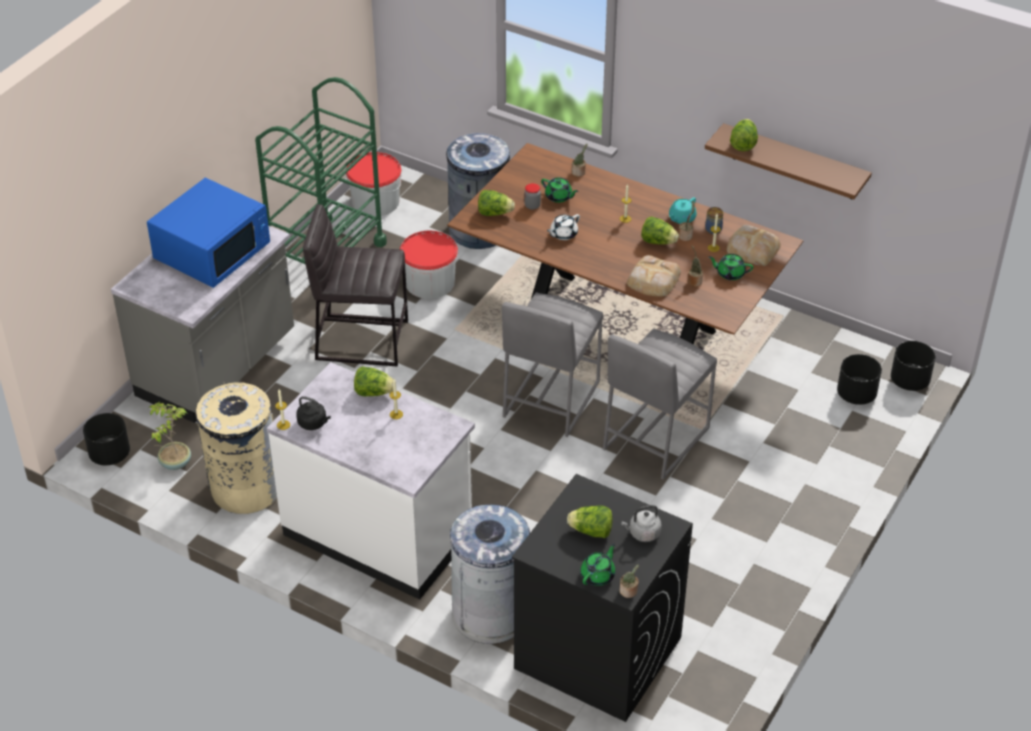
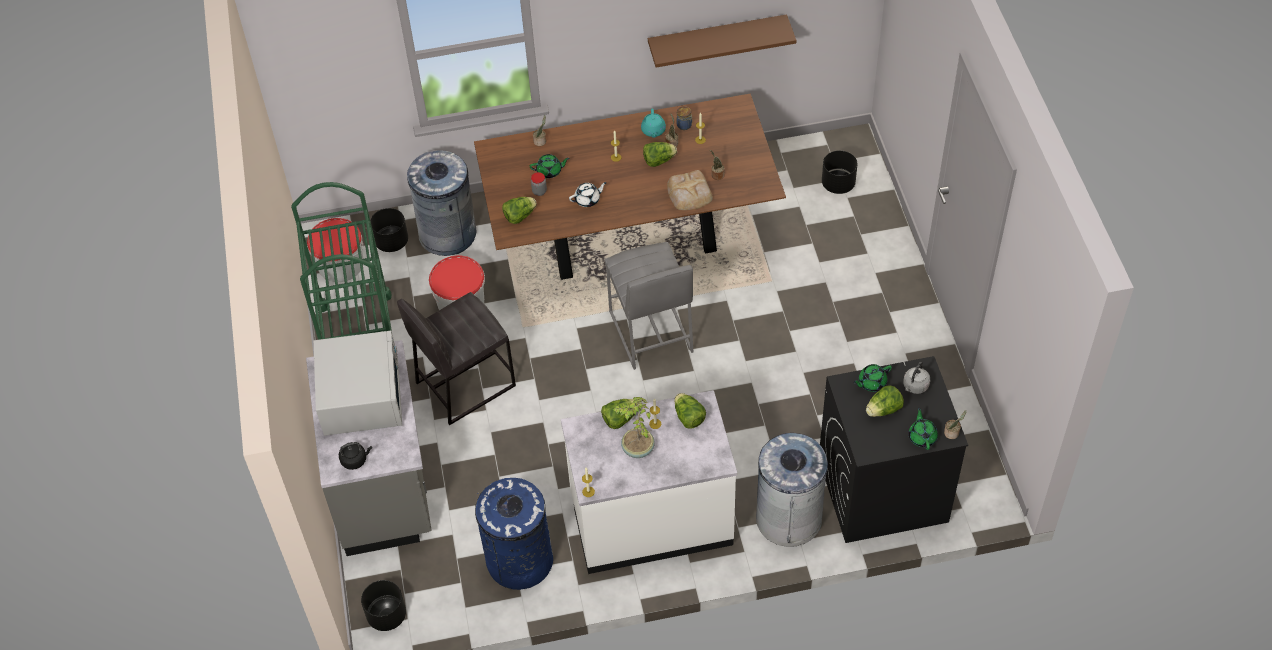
camera: 40 degrees left, 10 degrees up
(174, 463) = (443, 583): potted plant -> potted plant (637, 449)
(213, 251) = (362, 396): blue microwave -> white microwave
(245, 488) = (519, 561): beige trash can -> blue trash can
(313, 423) = (608, 474): black kettle -> black kettle (355, 460)
(563, 234) = (588, 199): white teapot -> white teapot turned 120 degrees counterclockwise
(654, 438) = (750, 310): grey stool -> none
(730, 273) = (733, 152): green teapot -> green teapot (871, 383)
(743, 144) = (680, 46): lettuce -> lettuce (688, 417)
(752, 248) = (725, 123): bread -> none
(909, 381) = (858, 150): black planter -> black planter (391, 242)

